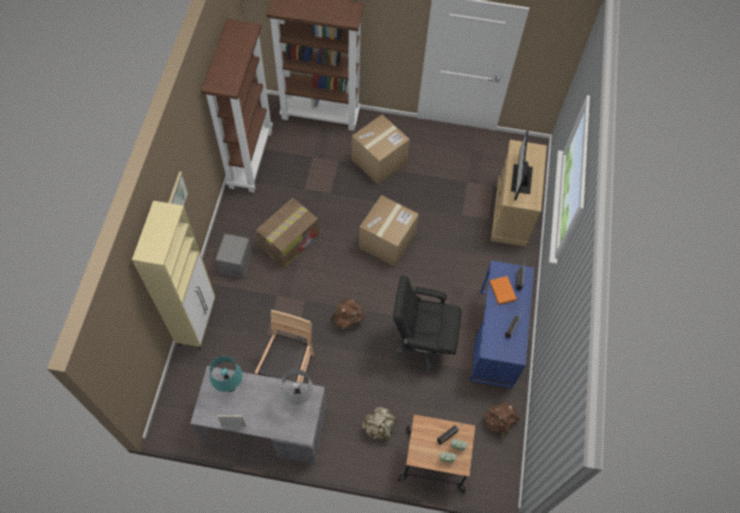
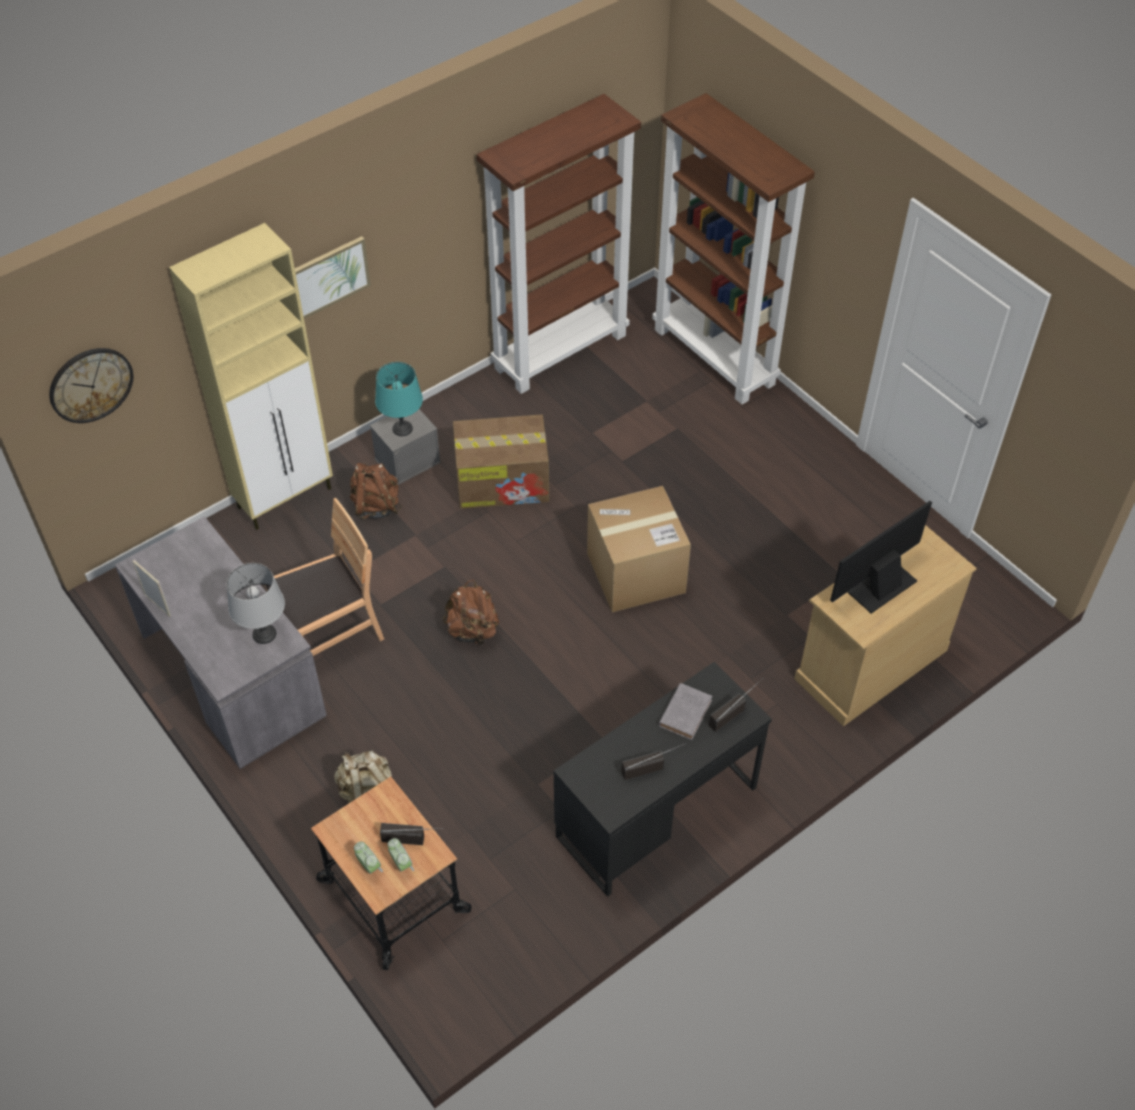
camera: 45 degrees right, 10 degrees down
(122, 348) = (90, 384): none -> wall clock
(230, 385) = (204, 557): turquoise table lamp -> turquoise table lamp (402, 429)
(379, 161) = (737, 465): cardboard box -> none
(422, 342) = (544, 735): black office chair -> none
(495, 338) = (656, 811): blue desk -> black desk
(499, 422) = (538, 925): brown backpack -> brown backpack (376, 506)
(502, 290) = (686, 712): orange book -> grey book

